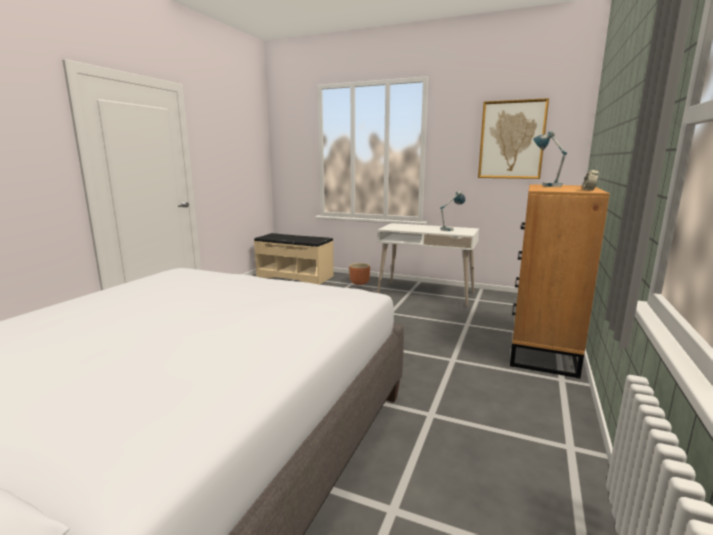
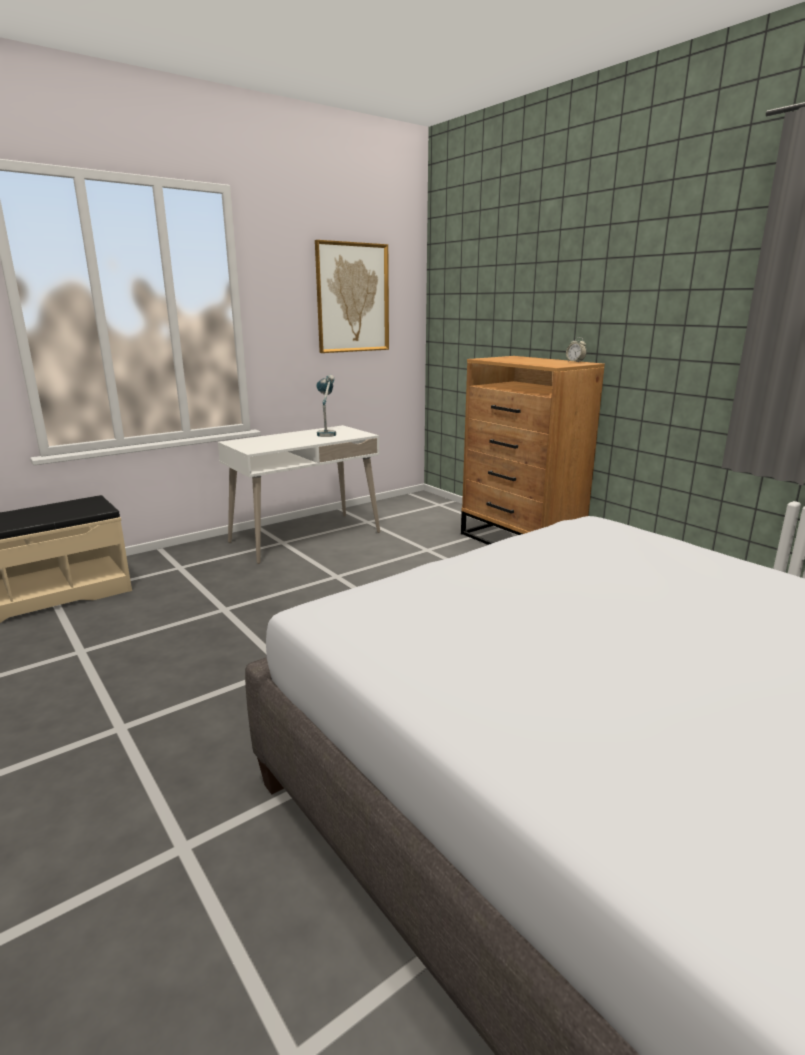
camera: 60 degrees left, 5 degrees up
(359, 283) = (188, 560): brown planter -> none
(545, 185) = (498, 359): table lamp -> none

